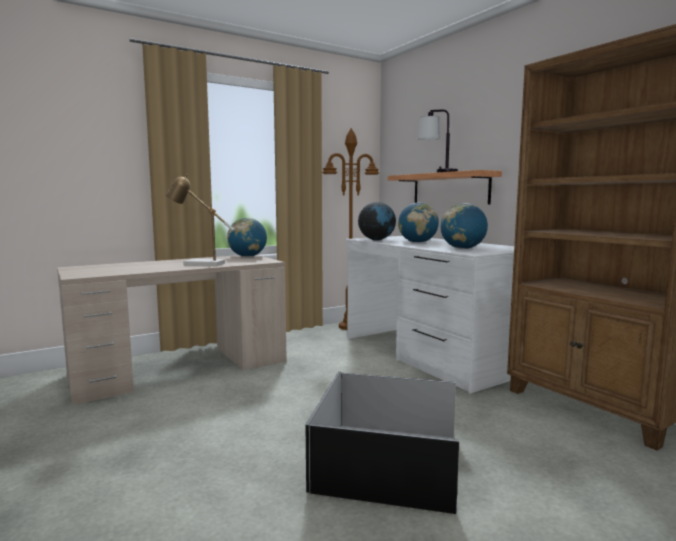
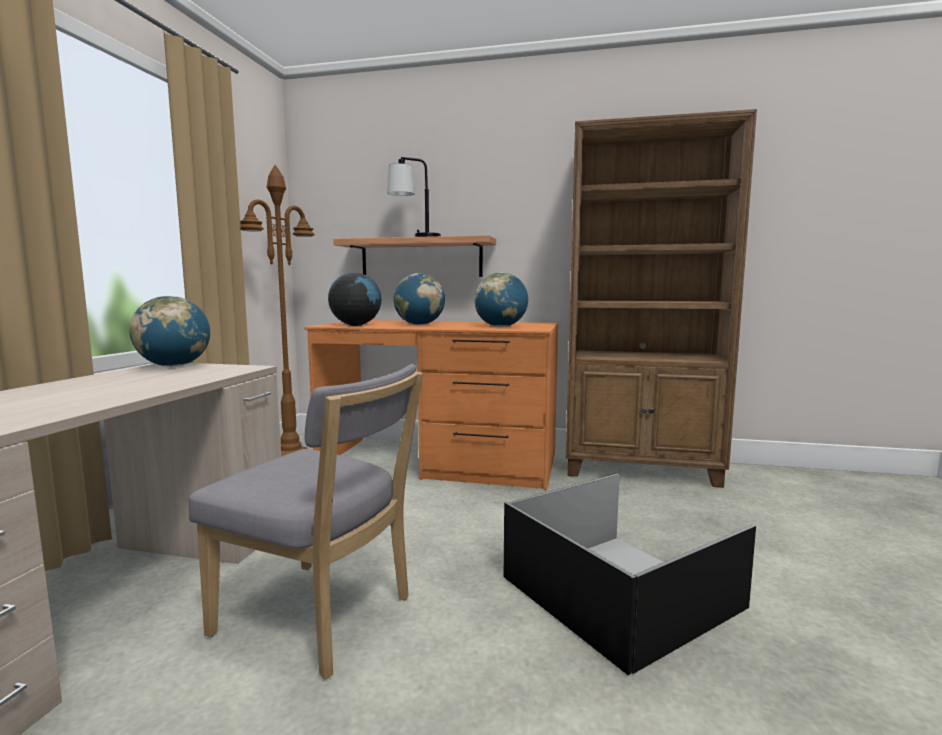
camera: 45 degrees left, 0 degrees up
(199, 264) = (132, 387): table lamp -> none
(234, 404) = (321, 618): none -> grey chair
(430, 354) = (440, 462): white desk -> orange desk

